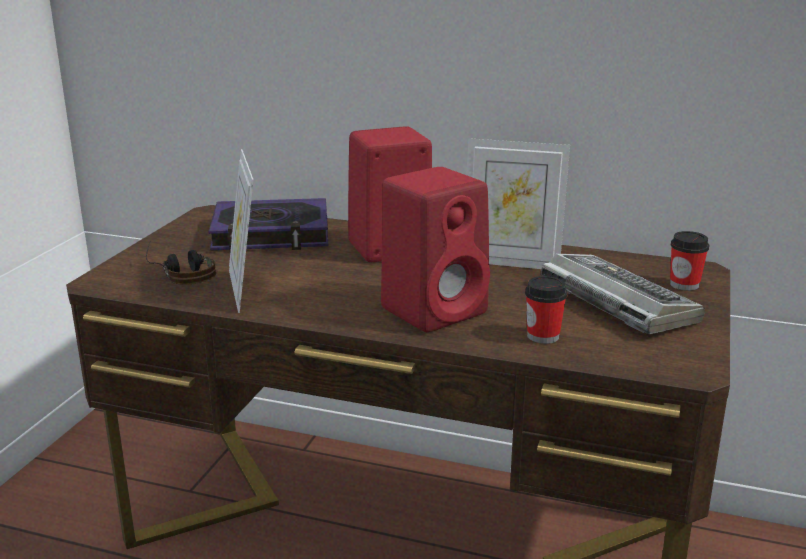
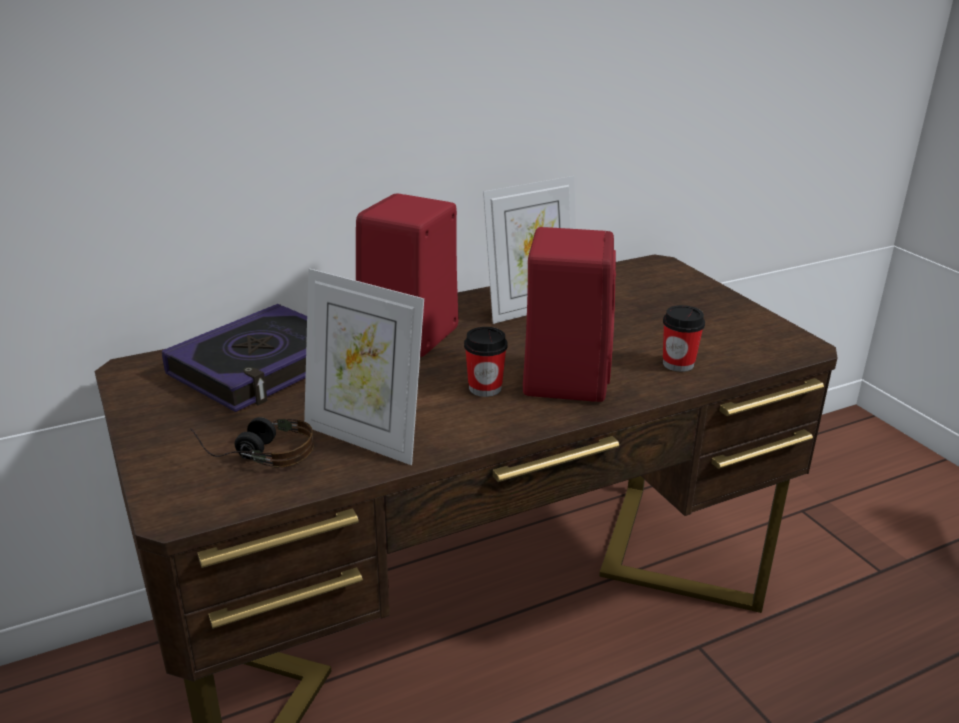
camera: 45 degrees left, 5 degrees up
(615, 302) = (664, 313): keyboard -> none
(684, 284) = (674, 280): cup -> cup (485, 388)

